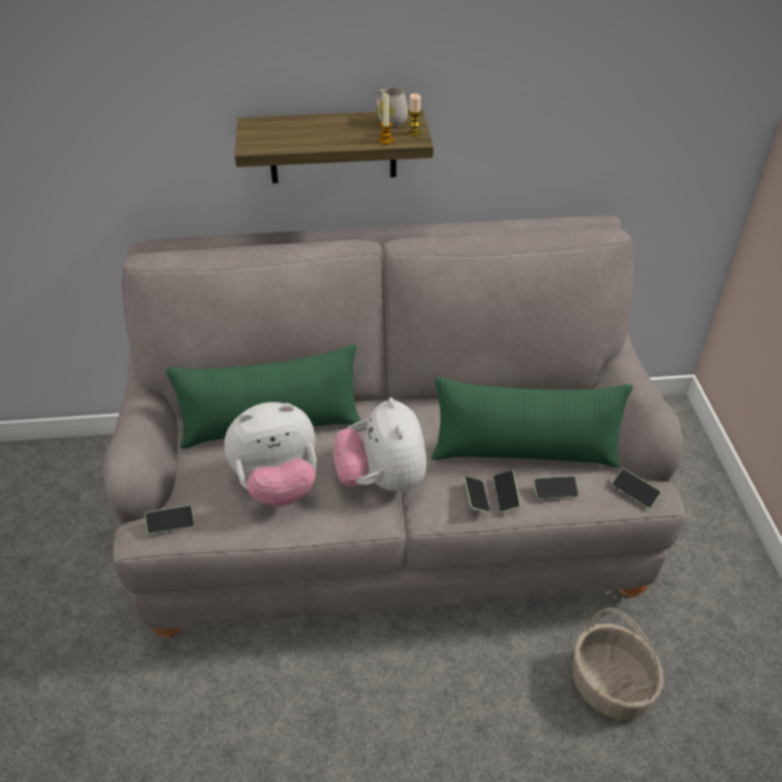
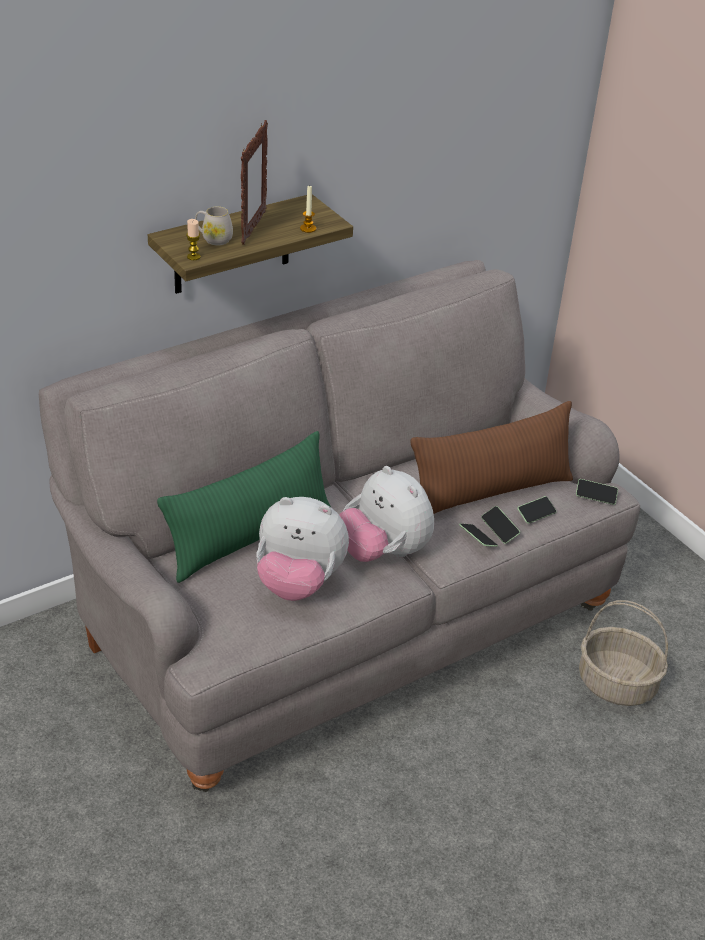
camera: 30 degrees left, 5 degrees down
(170, 523) = (224, 647): phone -> none
(277, 484) = (298, 583): plush toy -> plush toy turned 60 degrees clockwise
(335, 130) = (253, 228): none -> picture frame
(390, 120) = (292, 209): white mug -> white mug (213, 239)
(414, 133) = (326, 217): candle -> candle (193, 257)
(524, 452) = (490, 492): green pillow -> brown pillow

